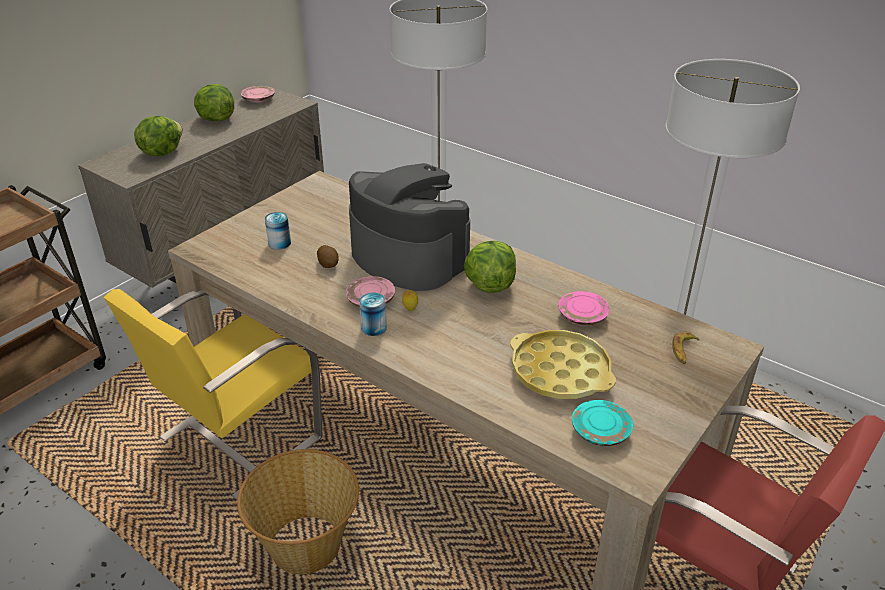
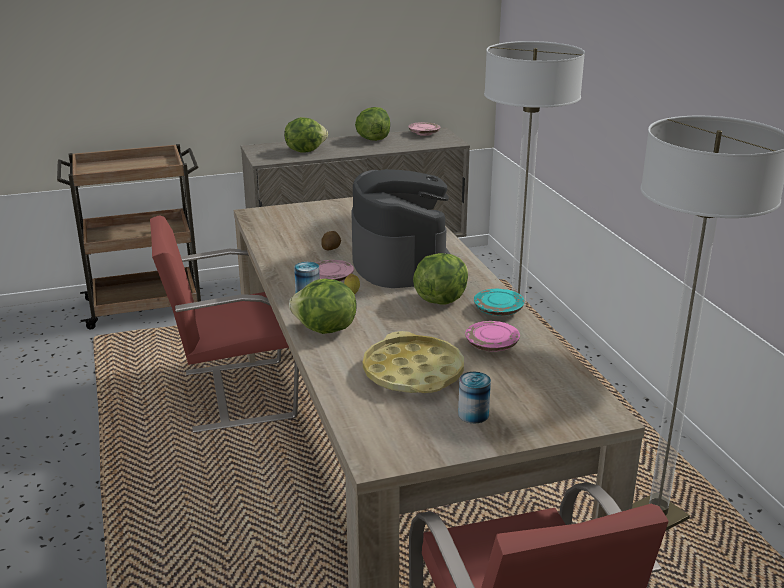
camera: 35 degrees right, 10 degrees down
(238, 439) = (236, 394): yellow chair -> red chair
(279, 243) = (314, 226): can -> can (473, 414)
(306, 547) = (207, 484): basket -> none
(436, 359) = (325, 330): none -> lettuce
(601, 431) = (388, 421): turquoise plate -> turquoise plate (498, 310)
(683, 351) = (551, 400): banana -> none

